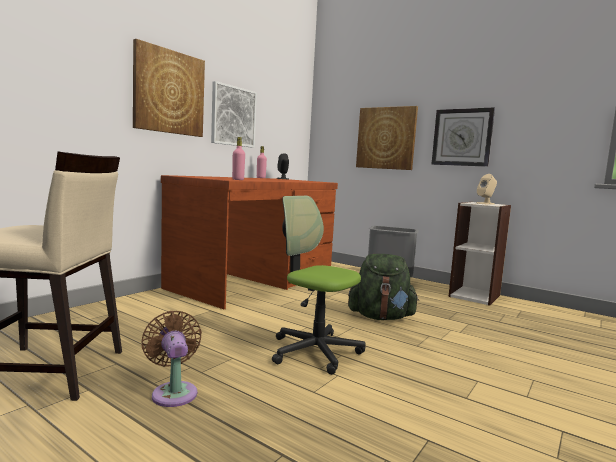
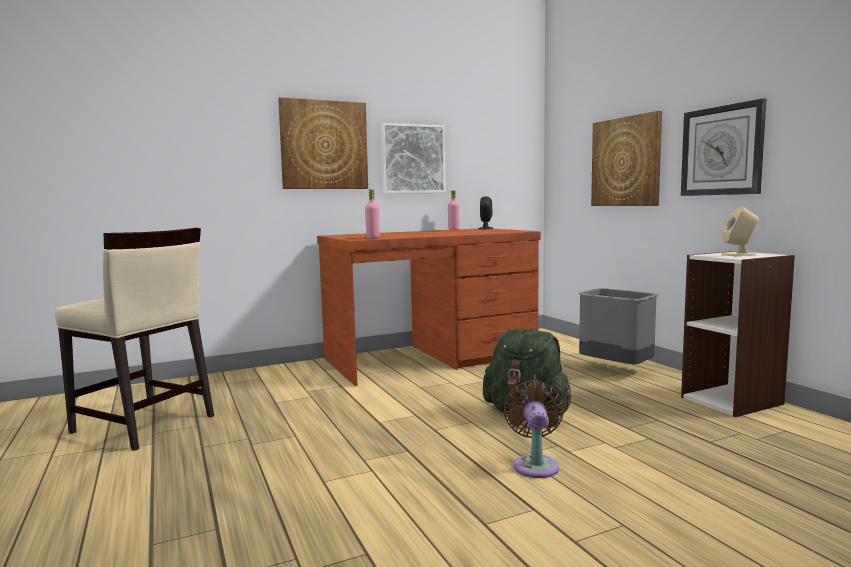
camera: 30 degrees right, 0 degrees up
(174, 392) = (207, 457): brown fan -> brown fan (535, 464)
(315, 351) = (385, 442): office chair -> none

